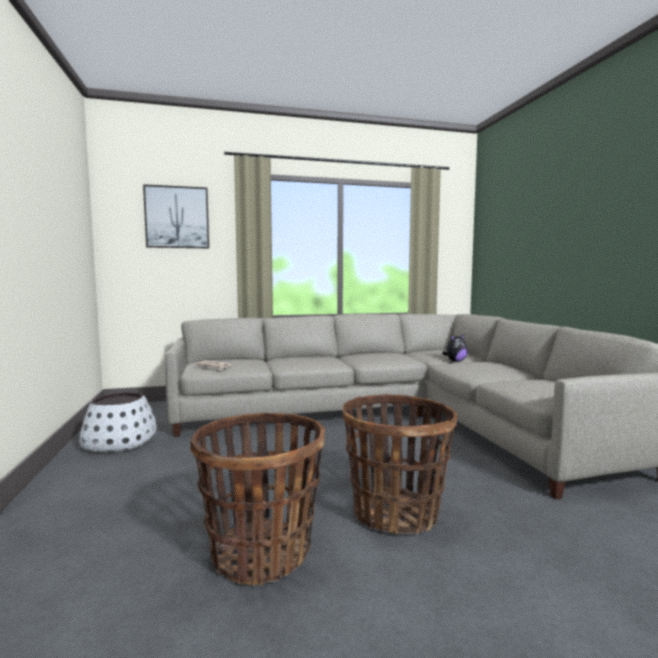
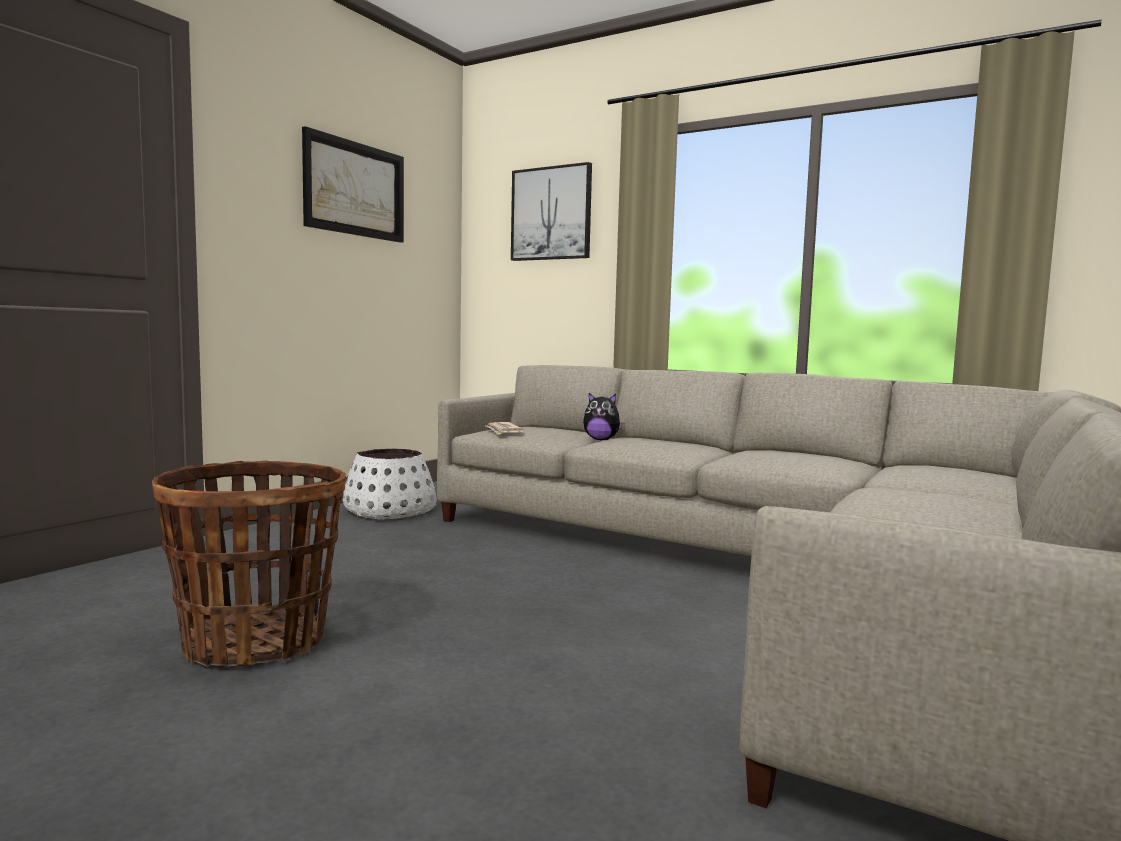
camera: 45 degrees right, 0 degrees up
(50, 188) = (354, 189): none -> picture
(396, 513) = (454, 680): basket -> none
(455, 361) = (937, 492): plush toy -> plush toy (601, 440)

